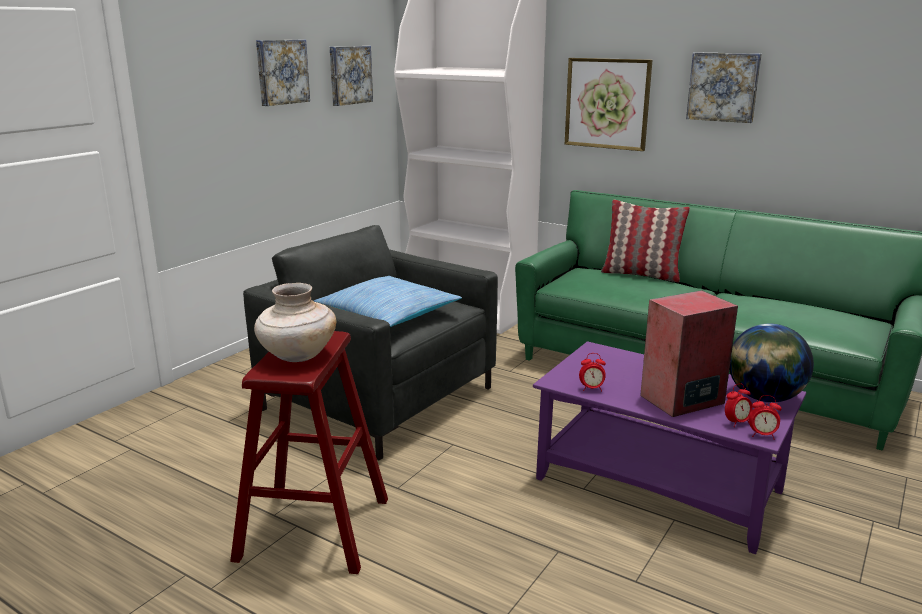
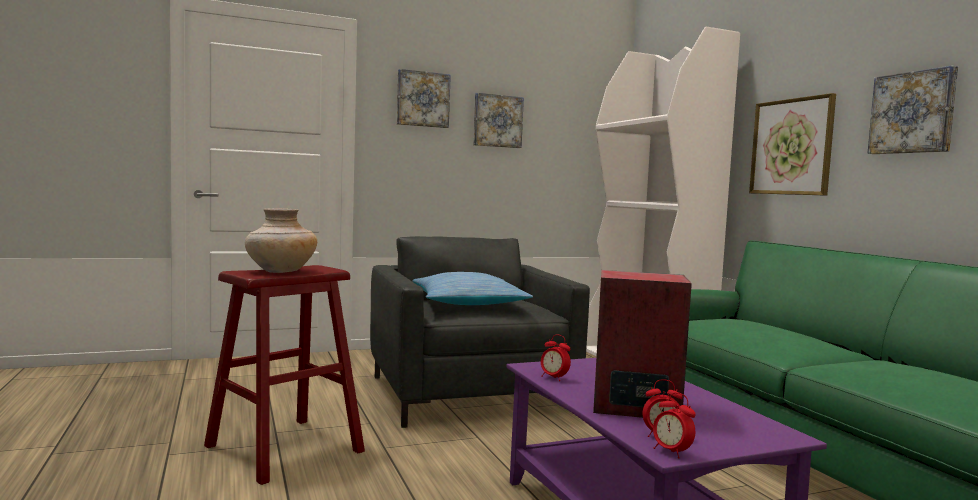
camera: 35 degrees right, 15 degrees down
(349, 75) = (571, 133): picture -> picture (422, 99)
(641, 274) = (788, 328): pillow -> none
(764, 398) = (747, 431): globe -> none

